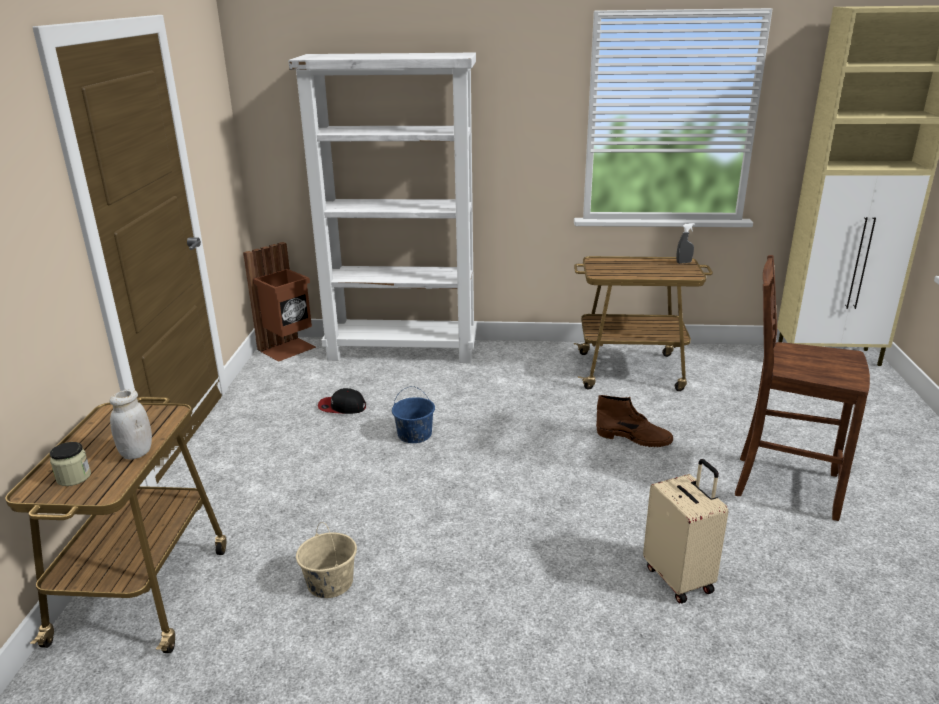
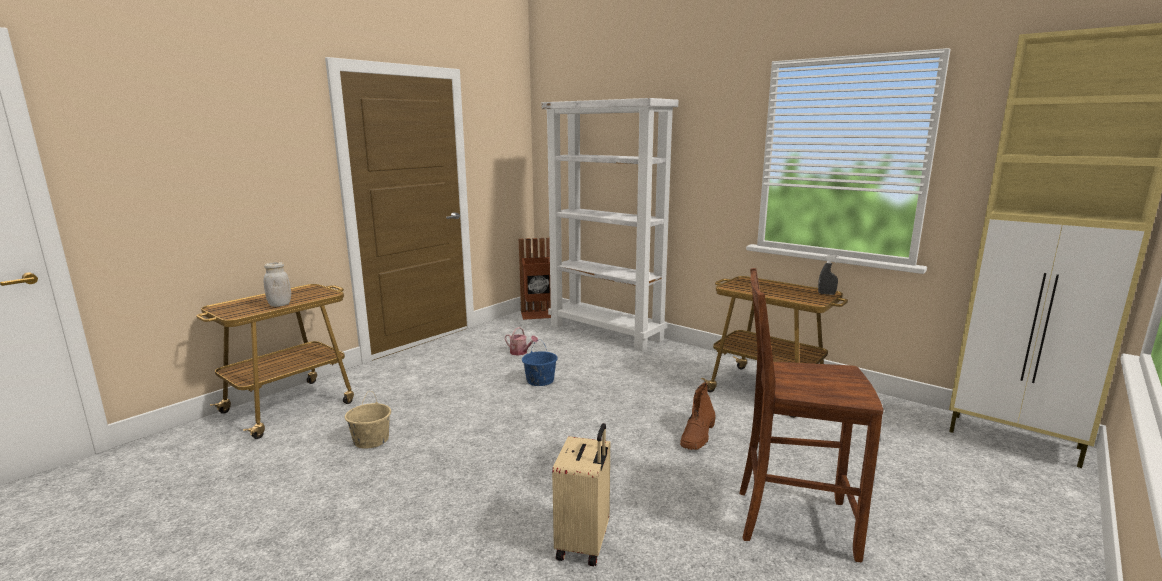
camera: 35 degrees right, 10 degrees down
(74, 477) = (240, 307): jar -> none
(342, 407) = (520, 352): cap -> watering can
(634, 438) = (697, 436): brown boot -> brown boot turned 60 degrees clockwise
(783, 485) = (791, 521): brown chair -> brown chair turned 45 degrees counterclockwise

